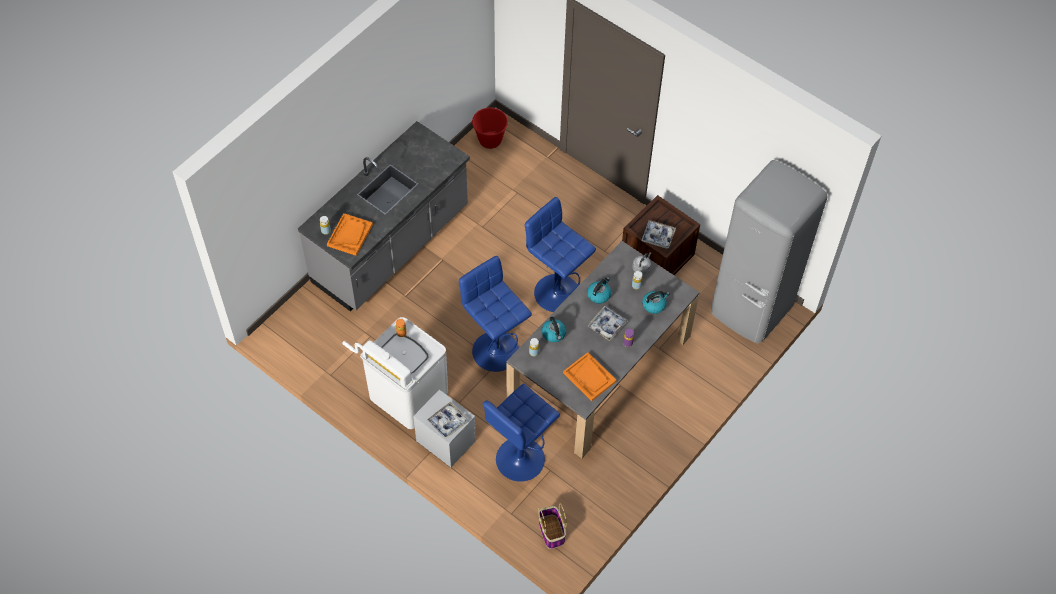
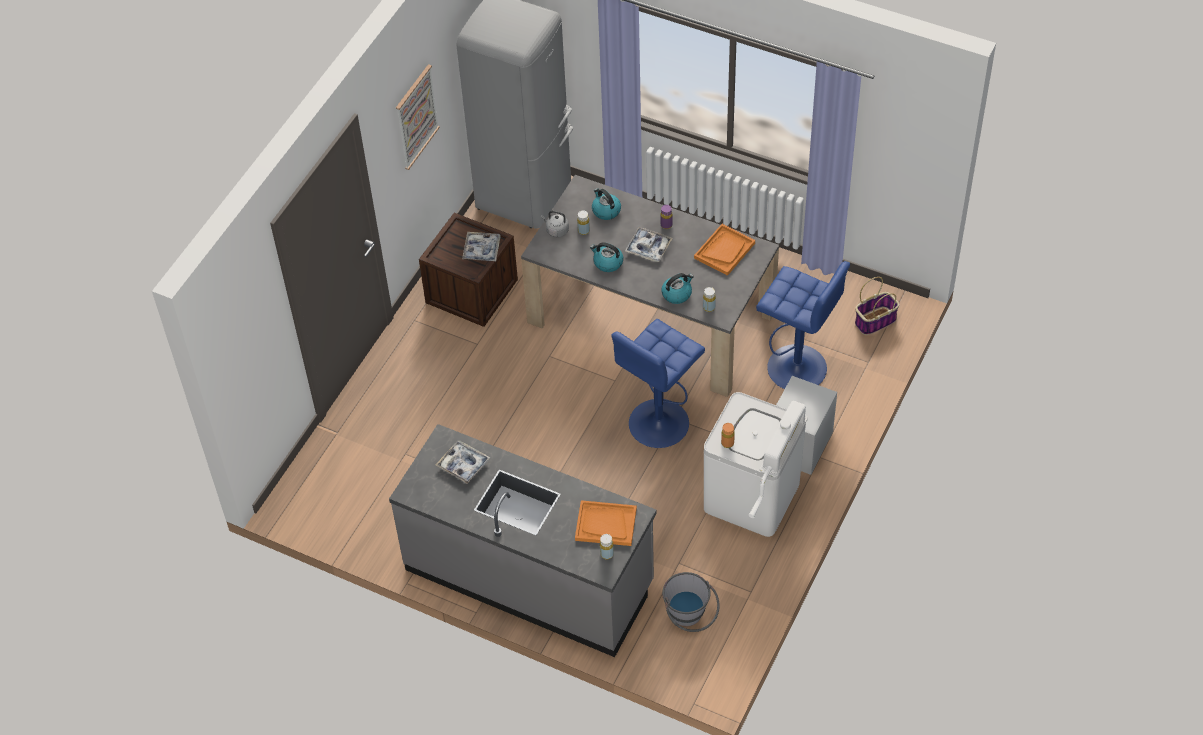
camera: 100 degrees left, 5 degrees down
(323, 332) = (689, 618): none -> grey bucket
(448, 422) = (810, 399): tray -> tray (463, 465)
(490, 140) = (320, 504): red bucket -> none
(557, 292) = (553, 379): blue stool -> none
(718, 143) = (416, 117): none -> picture

